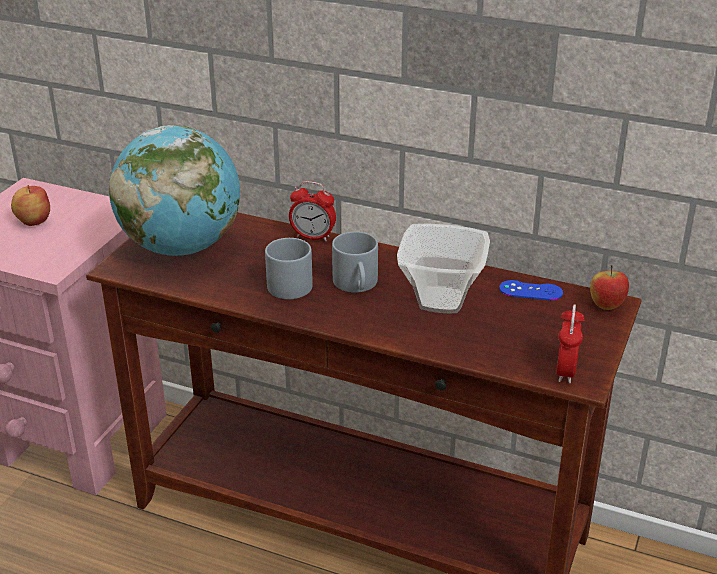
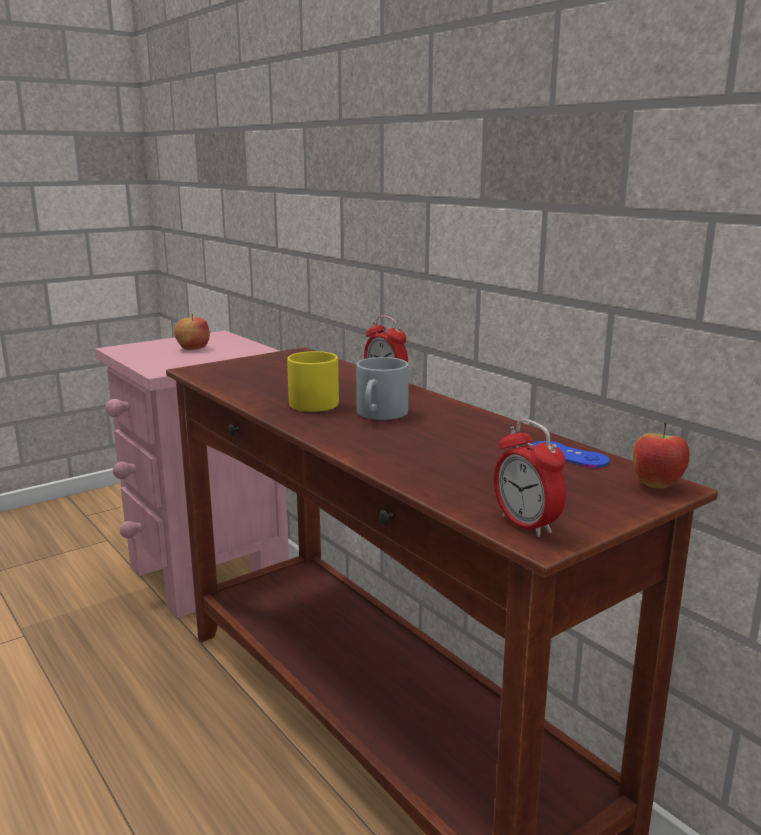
camera: 30 degrees right, 15 degrees down
(181, 247) = (263, 368): globe -> none
(287, 282) = (316, 401): grey mug -> yellow mug
(439, 301) = (447, 441): bowl -> none
(565, 371) = (526, 525): alarm clock -> alarm clock turned 105 degrees clockwise

